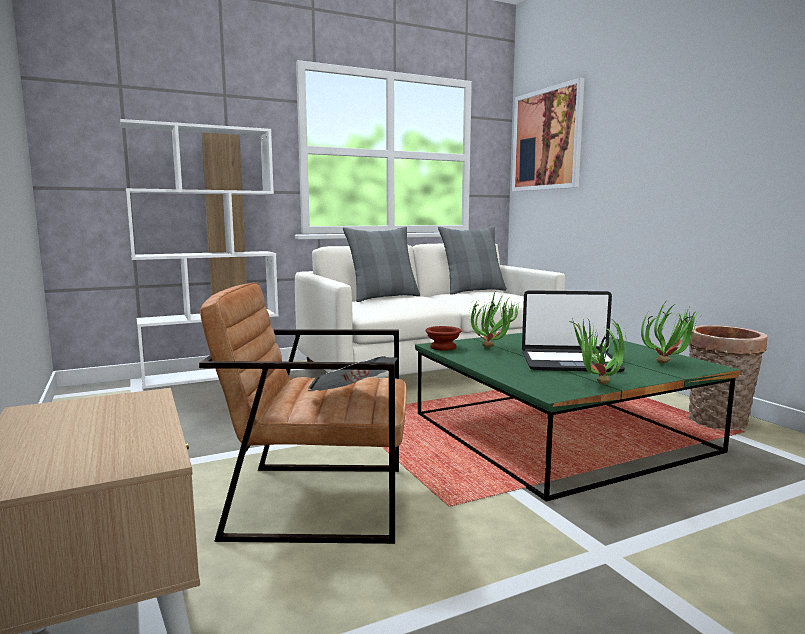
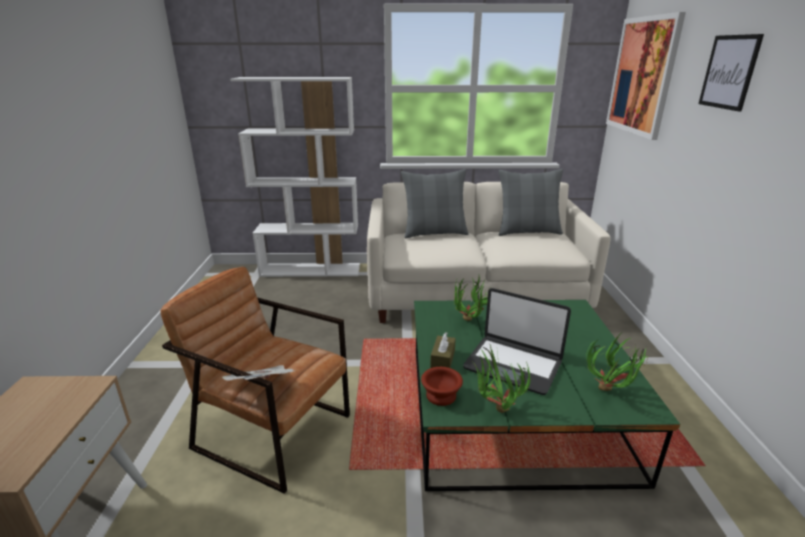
camera: 25 degrees right, 15 degrees up
(443, 347) = (431, 311): brown bowl -> brown bowl (441, 395)
(502, 368) = (442, 359): none -> brown tissue box
(644, 111) = (729, 72): none -> picture
(717, 423) = (687, 443): basket -> none

